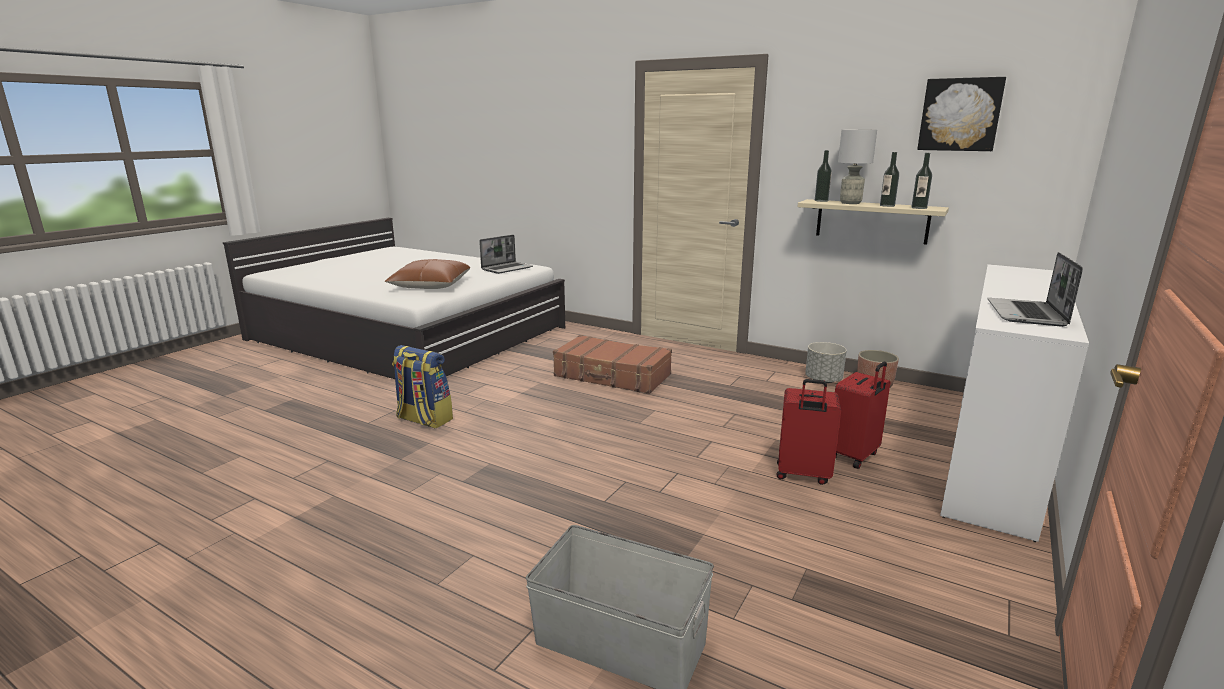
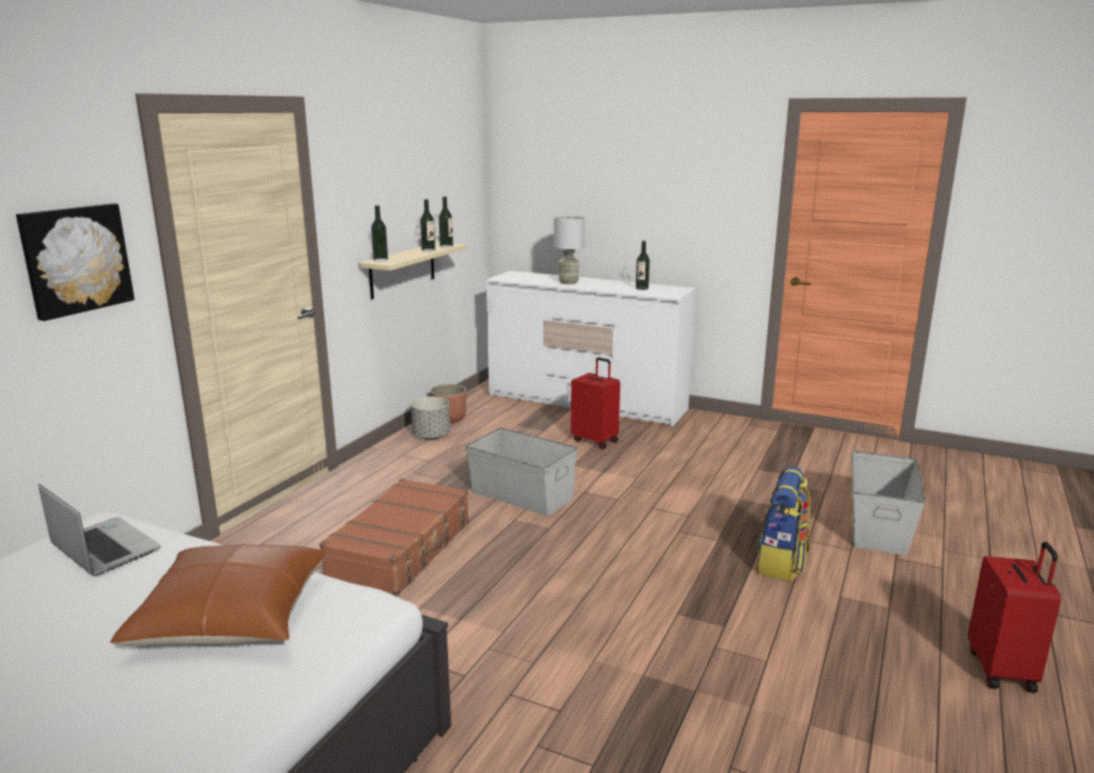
camera: 95 degrees left, 0 degrees up
(423, 420) = (570, 699): backpack -> backpack (781, 563)
(702, 414) = (521, 494): none -> grey storage box
(802, 475) = (634, 460): red suitcase -> red suitcase (1003, 670)
(851, 203) = (404, 255): grey table lamp -> grey table lamp (568, 282)
(960, 114) = (433, 161): picture -> picture (75, 259)
(1027, 314) = (642, 288): laptop -> bottle

